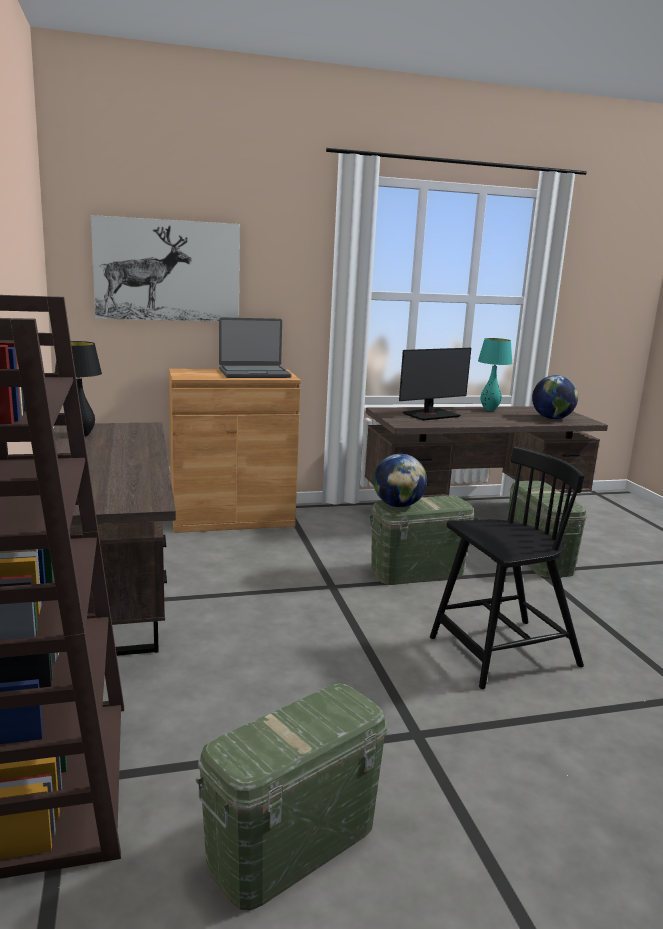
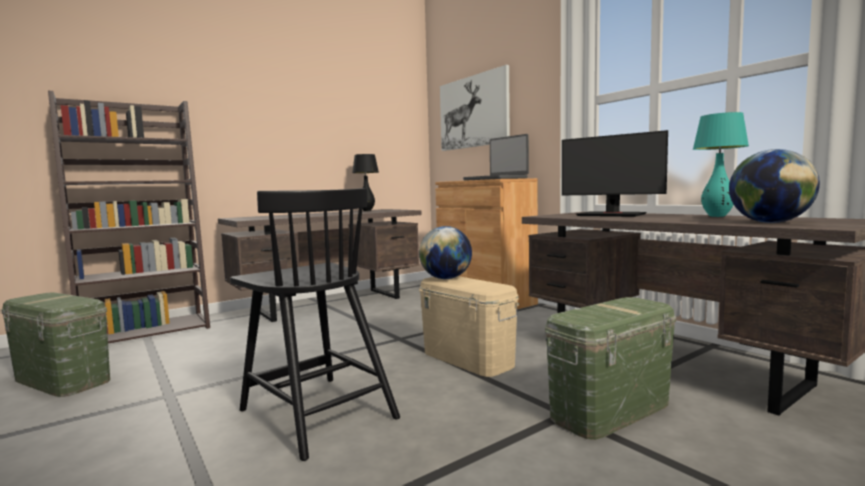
camera: 70 degrees right, 10 degrees down
(417, 572) = (468, 358): green storage box -> beige storage box

